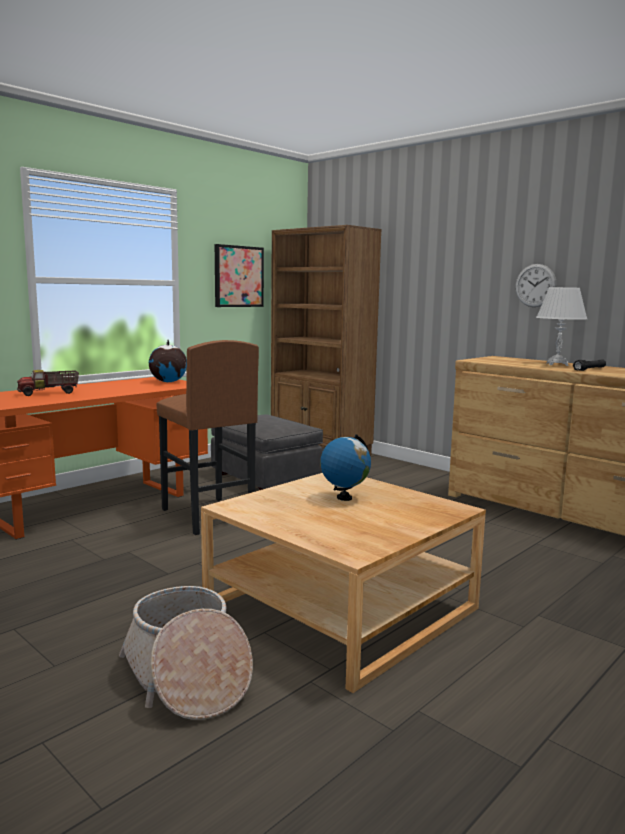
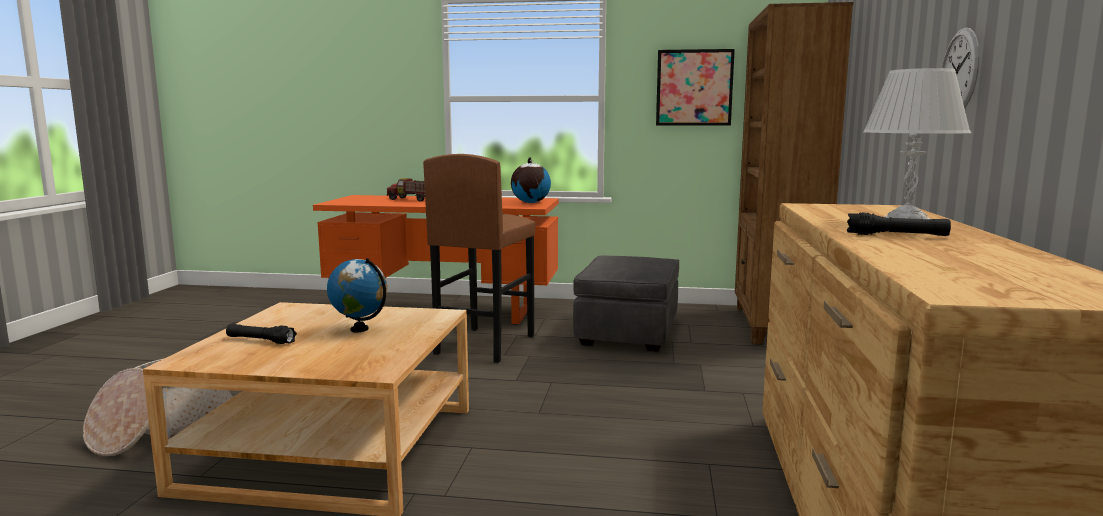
camera: 55 degrees right, 0 degrees up
(329, 526) = (261, 340): none -> black flashlight

